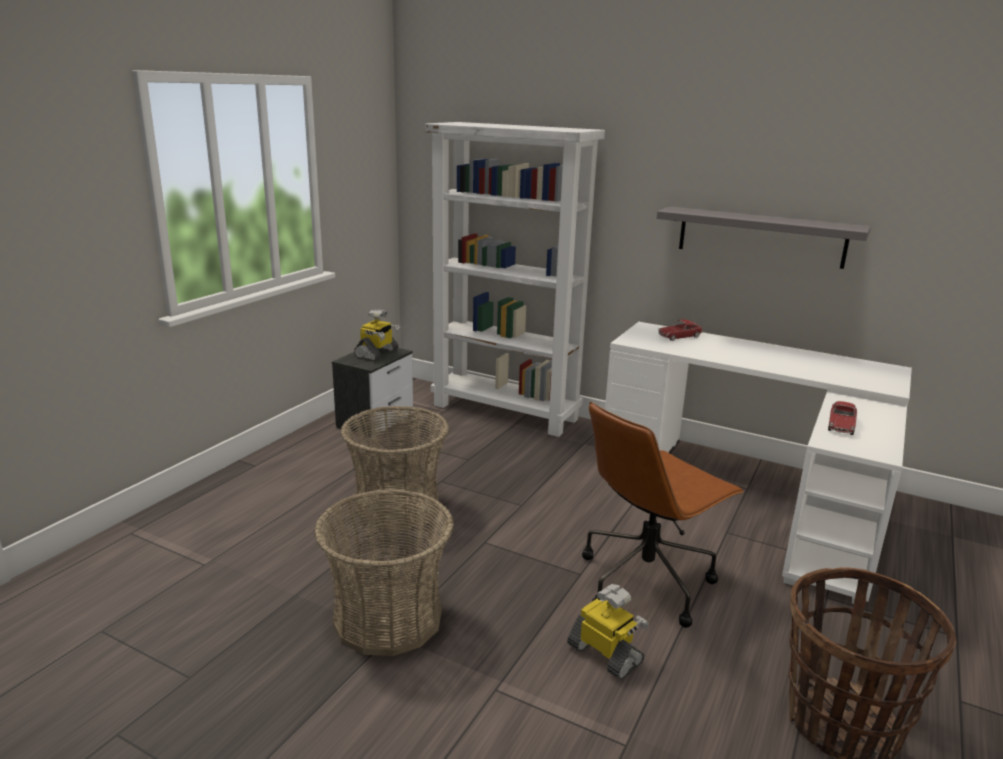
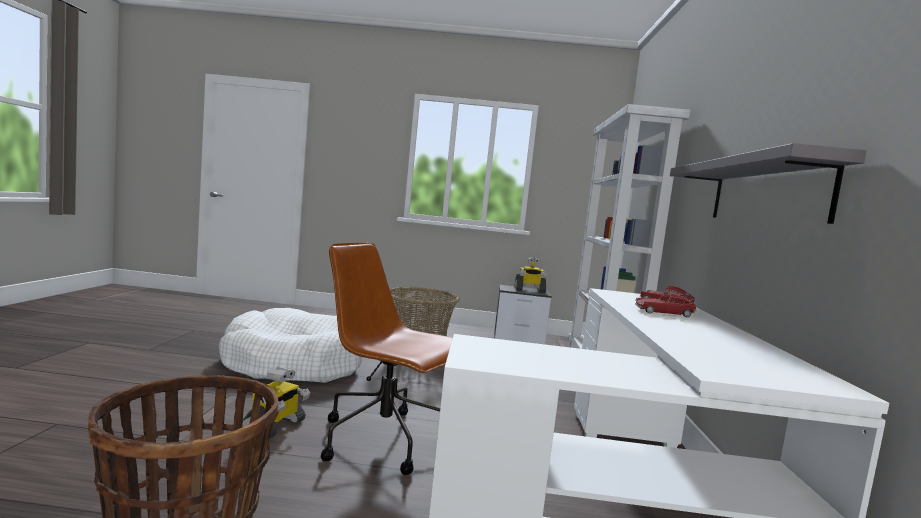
camera: 65 degrees right, 15 degrees down
(387, 618) = (293, 363): basket -> white dog bed
(841, 425) = (542, 352): toy car -> toy car (663, 313)

